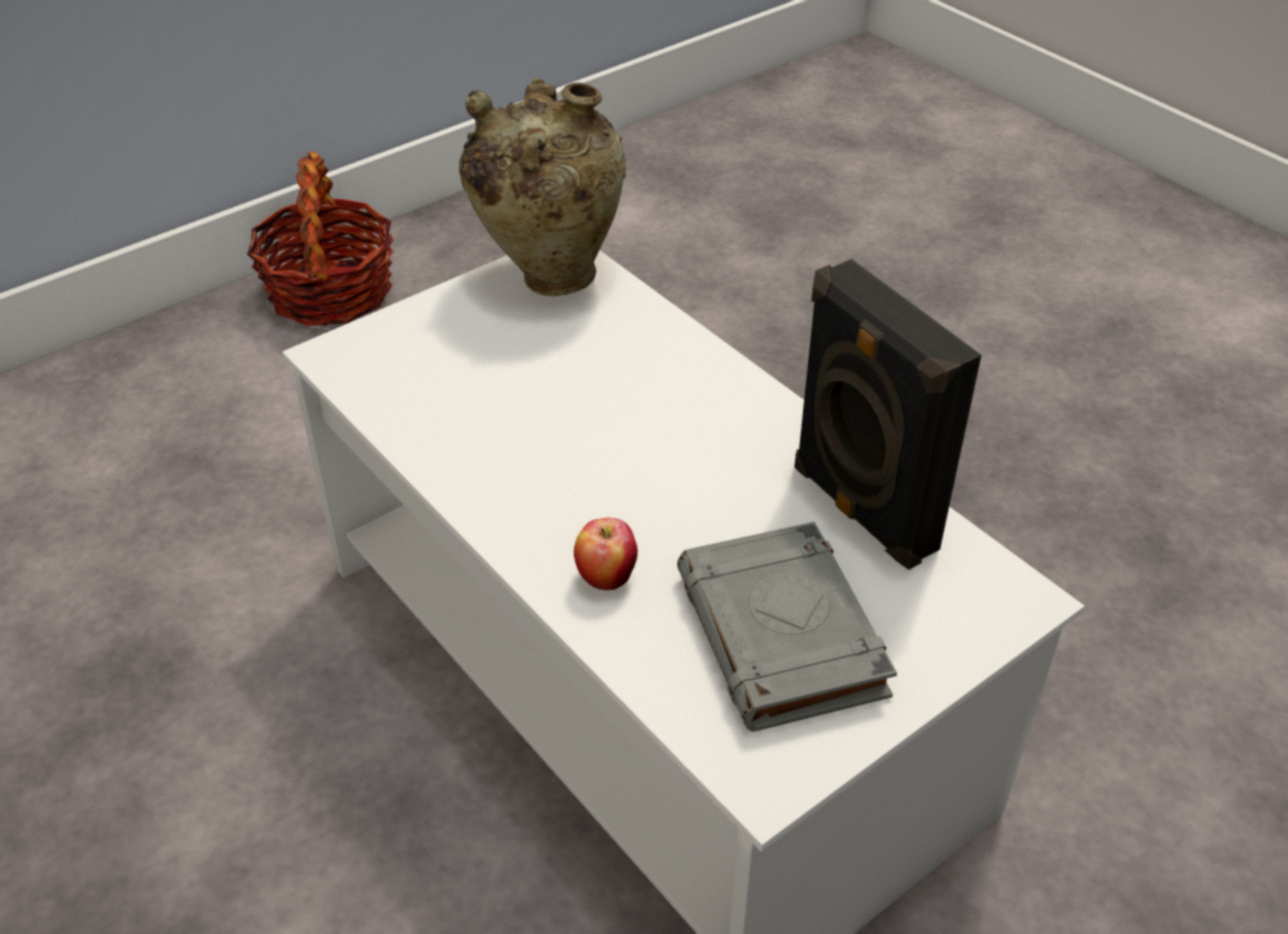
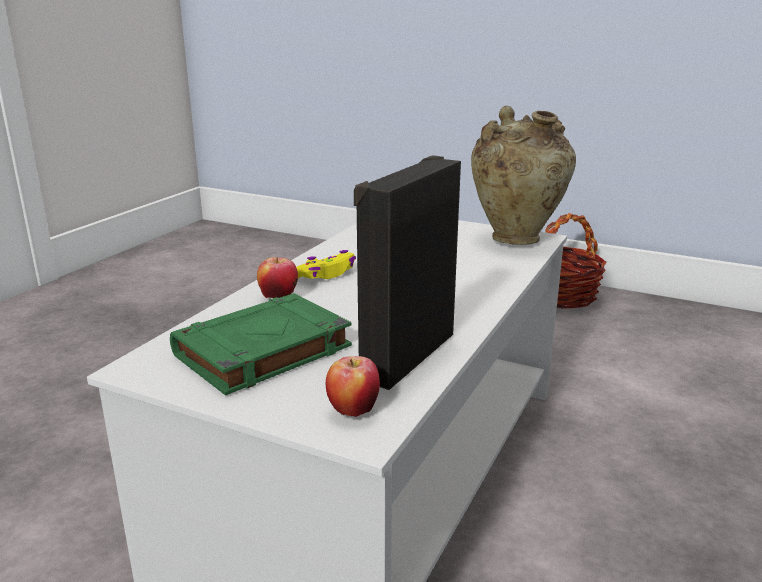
camera: 65 degrees right, 20 degrees down
(550, 504) = (325, 275): none -> yellow game controller
(783, 637) = (262, 352): grey book -> green book
(969, 592) = (353, 410): none -> apple

